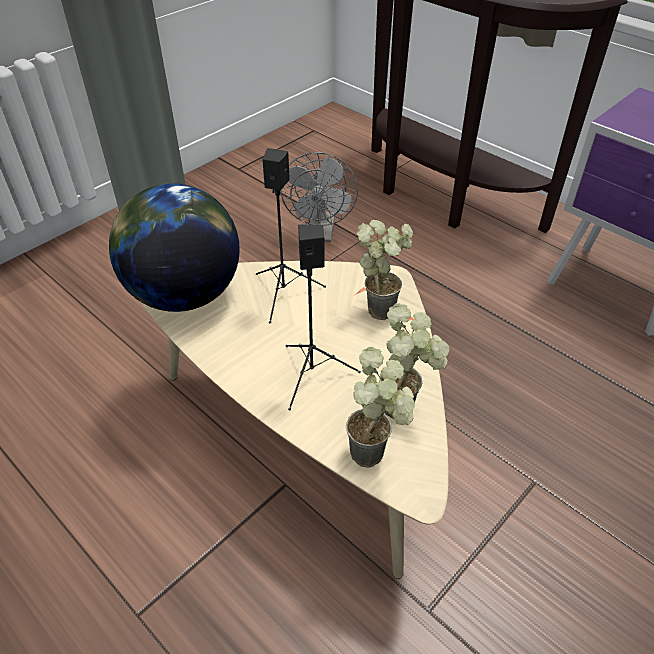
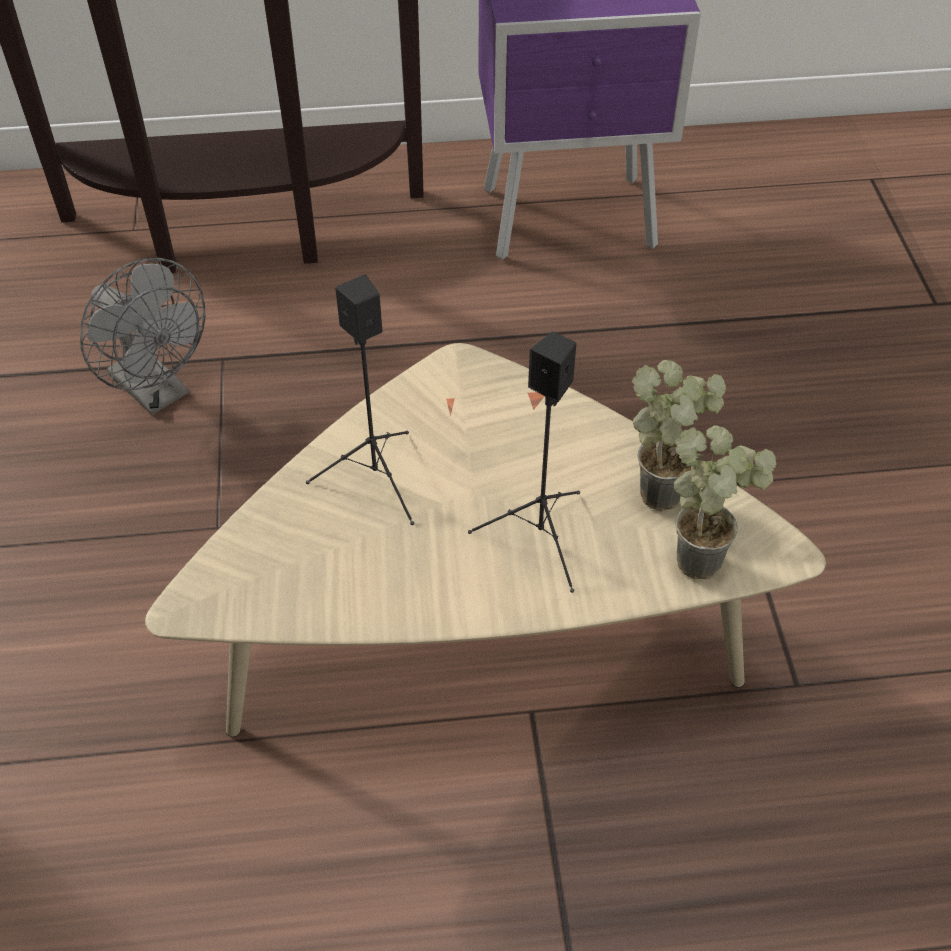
camera: 50 degrees left, 5 degrees up
(184, 294) = (260, 580): globe -> none
(383, 306) = (497, 403): potted plant -> none

